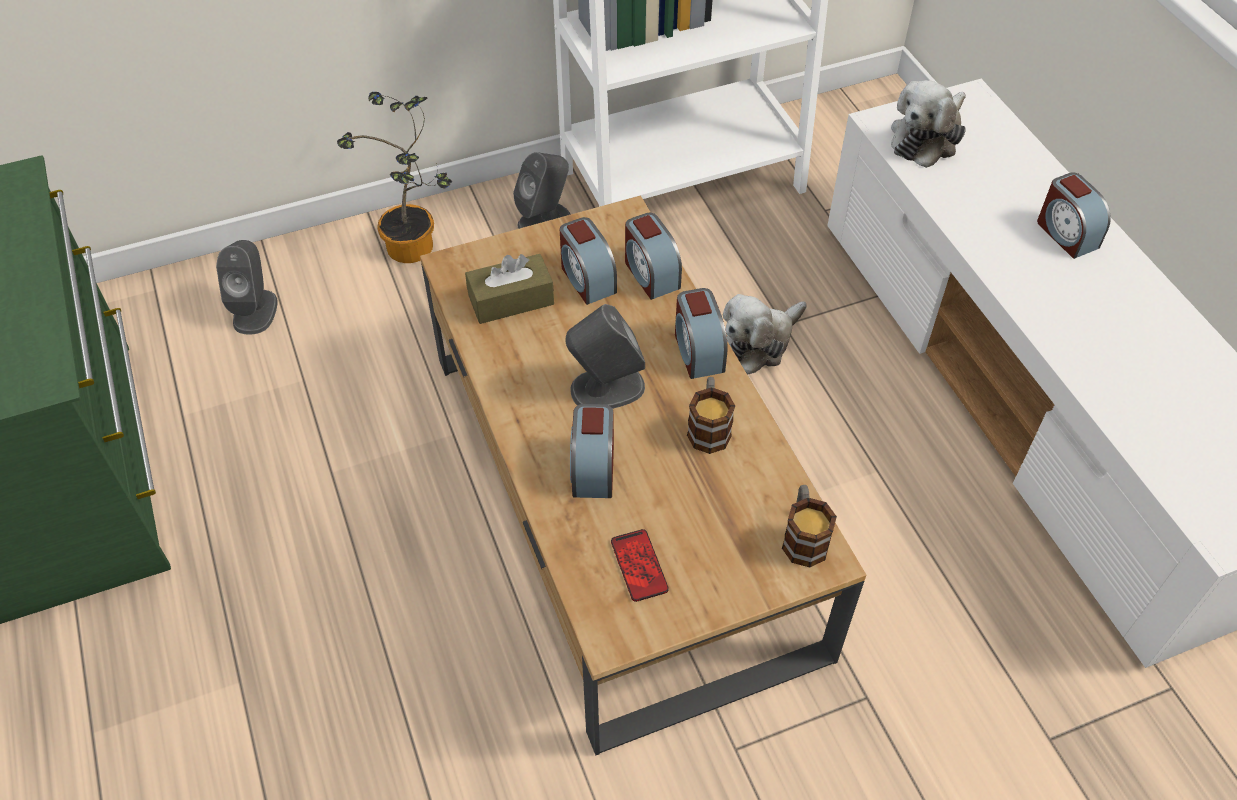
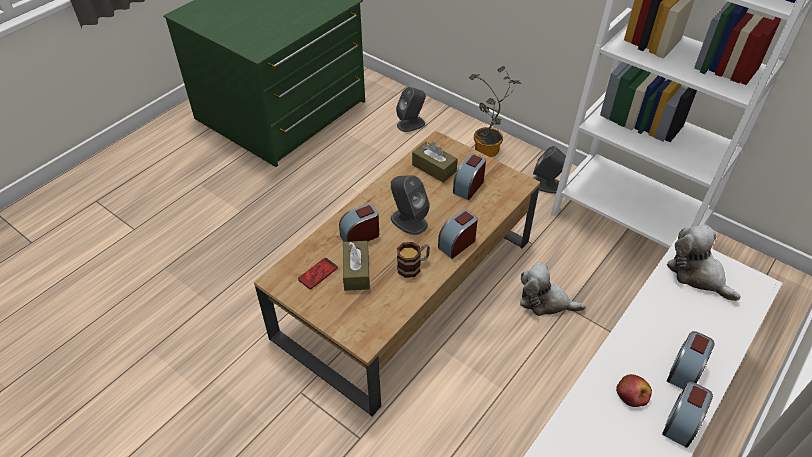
camera: 60 degrees right, 5 degrees down
(650, 274) = (491, 206): alarm clock -> alarm clock (681, 422)
(670, 508) = (356, 271): none -> brown tissue box
(803, 537) = (373, 328): mug -> none
(927, 138) = (697, 274): plush toy -> plush toy turned 45 degrees clockwise
(1078, 300) = (632, 394): none -> apple

